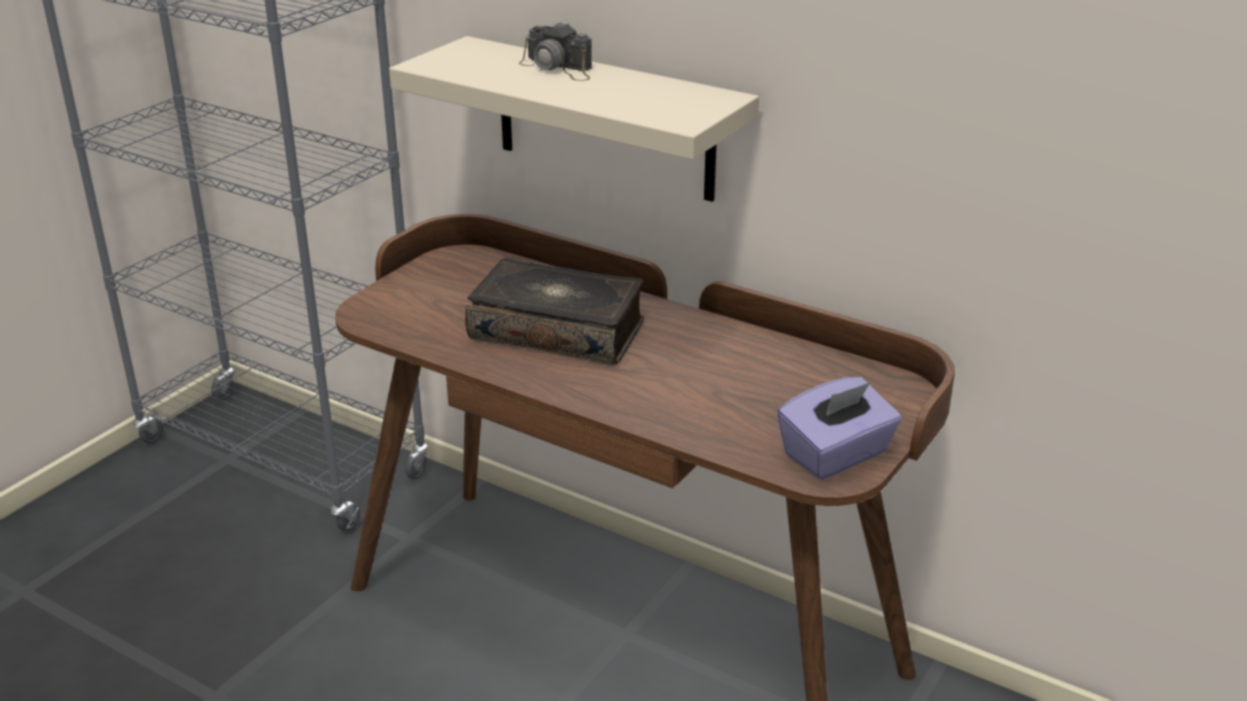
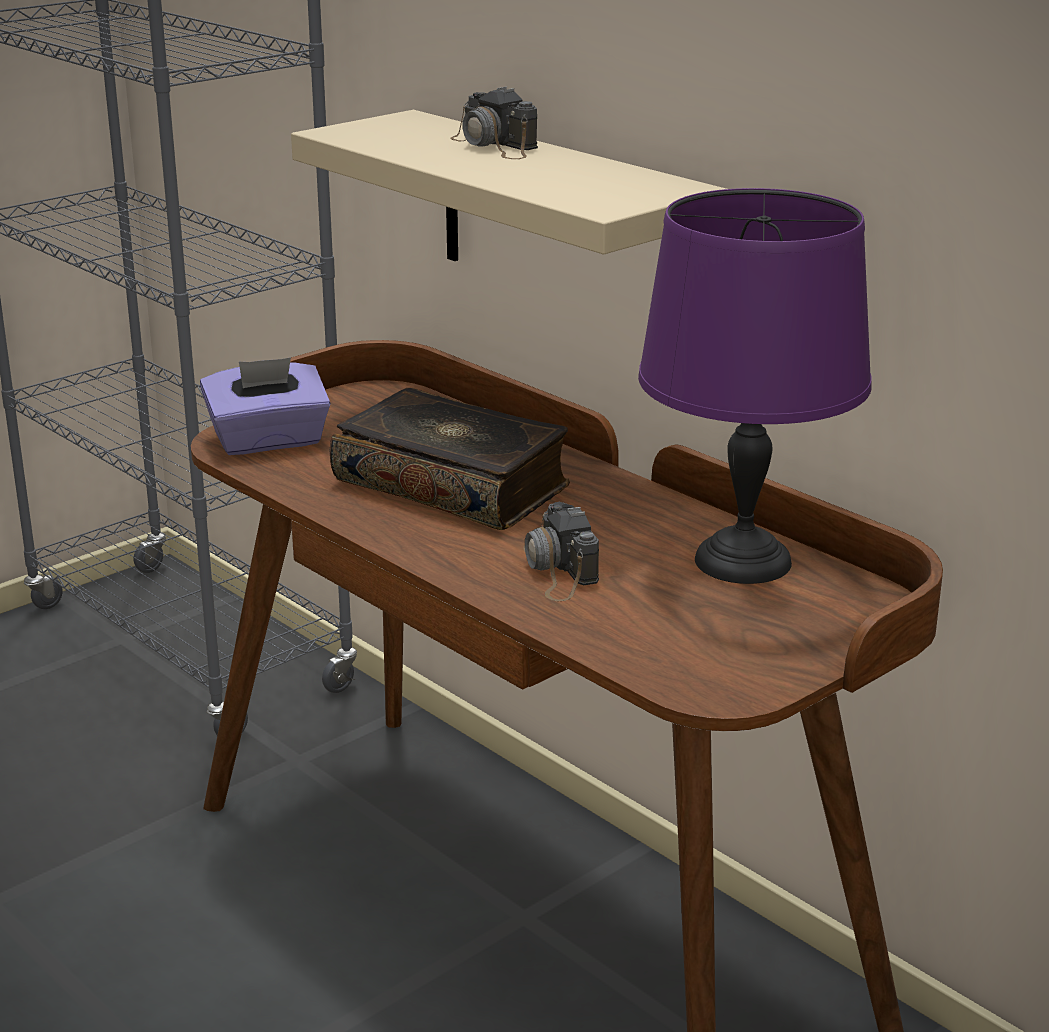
camera: 15 degrees right, 5 degrees down
(672, 392) = (558, 569): none -> camera
(795, 367) = (740, 561): none -> purple table lamp
(836, 455) = (735, 668): purple tissue box -> purple tissue box (268, 441)

